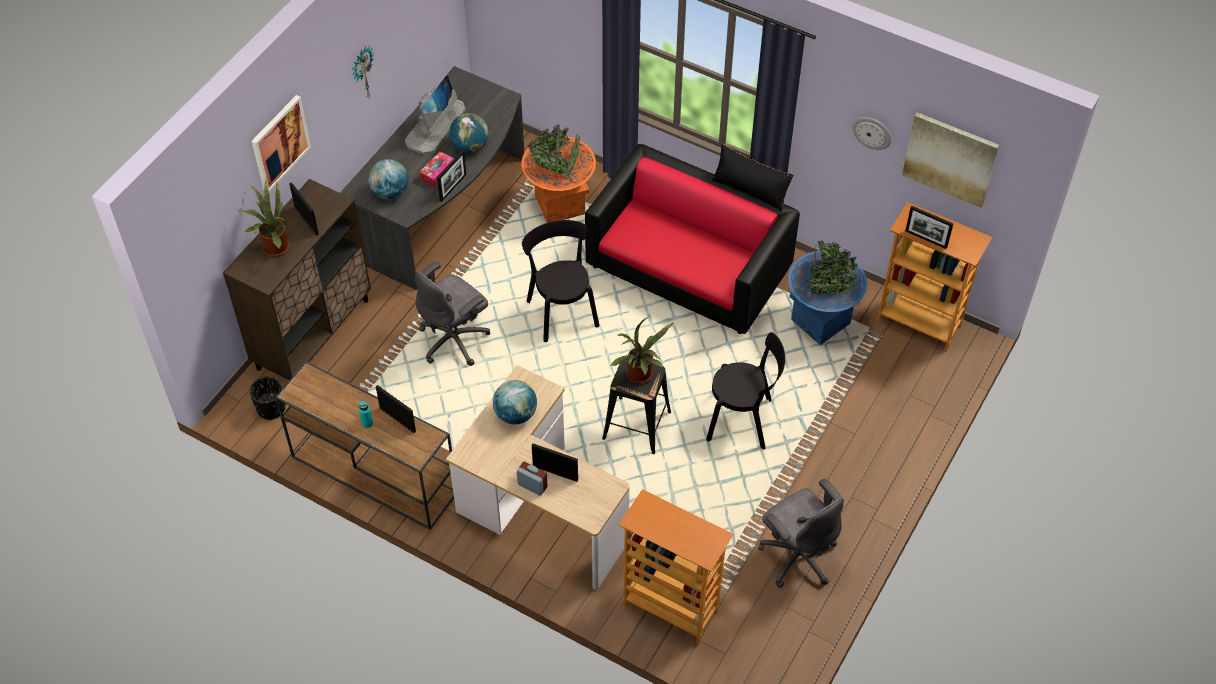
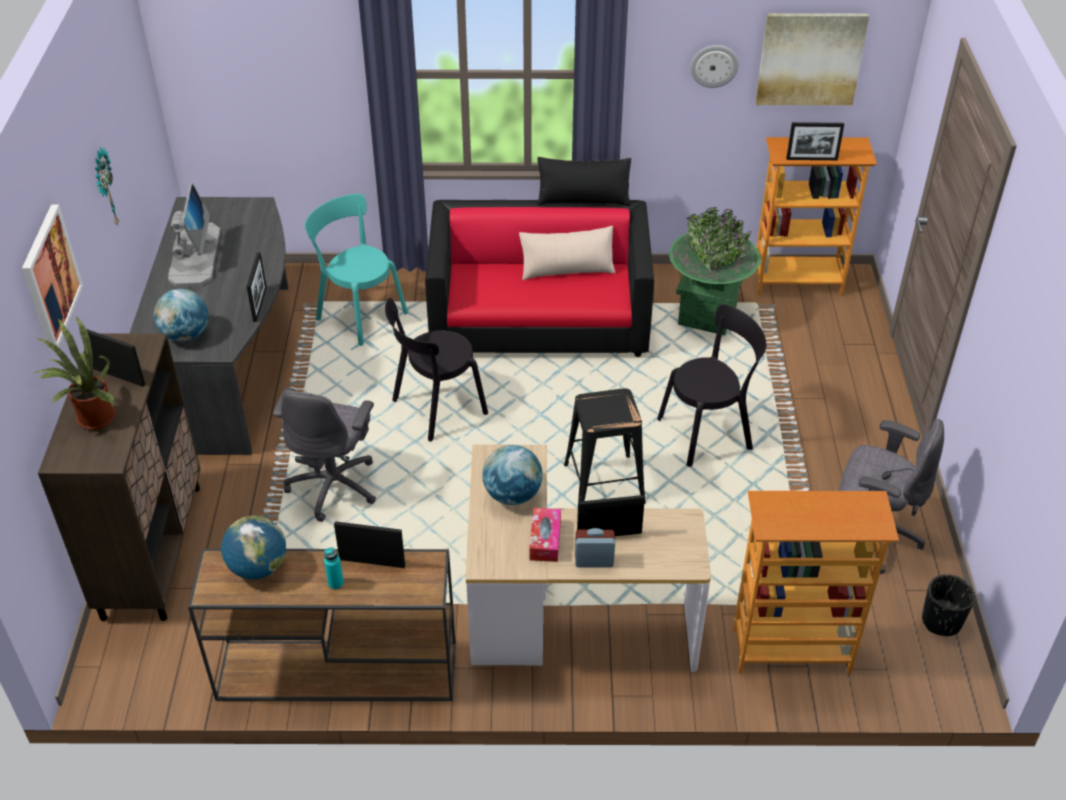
camera: 30 degrees left, 10 degrees down
(271, 408) = (150, 656): black planter -> black planter (941, 621)
(437, 173) = (231, 297): tissue box -> tissue box (545, 540)
(470, 146) = (251, 260): globe -> globe (258, 567)
(560, 205) = (359, 314): orange planter -> turquoise chair
(561, 310) = (435, 409): black chair -> black chair turned 75 degrees counterclockwise
(641, 376) = (610, 407): potted plant -> none
(712, 242) = (567, 269): none -> beige pillow
(821, 322) = (707, 316): blue planter -> green planter

